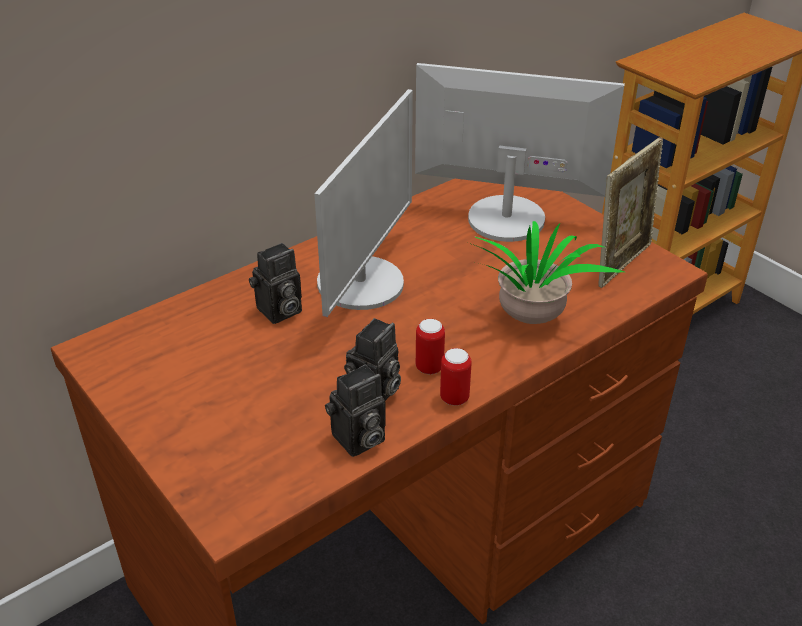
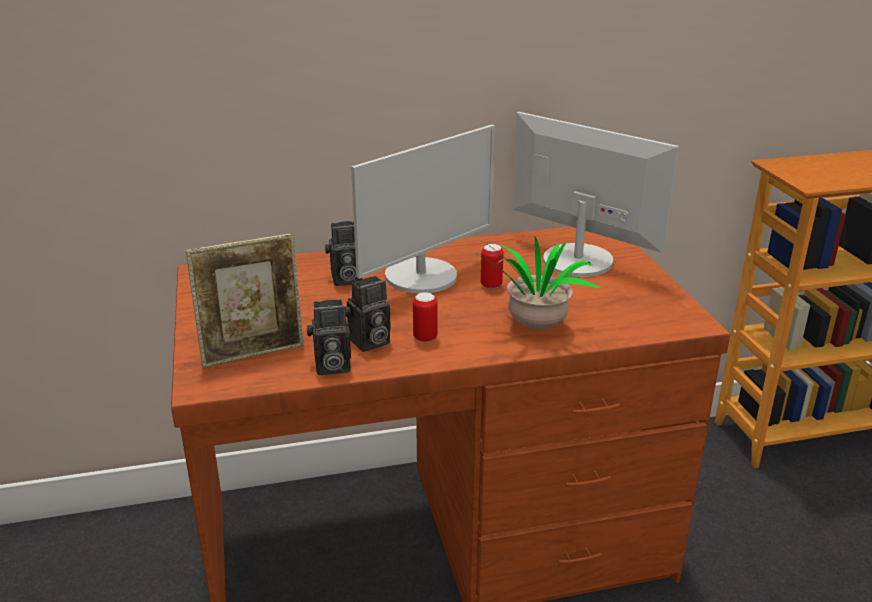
camera: 25 degrees right, 10 degrees down
(454, 398) = (426, 360): can -> can (491, 285)
(621, 263) = (653, 309): picture frame -> picture frame (254, 353)

